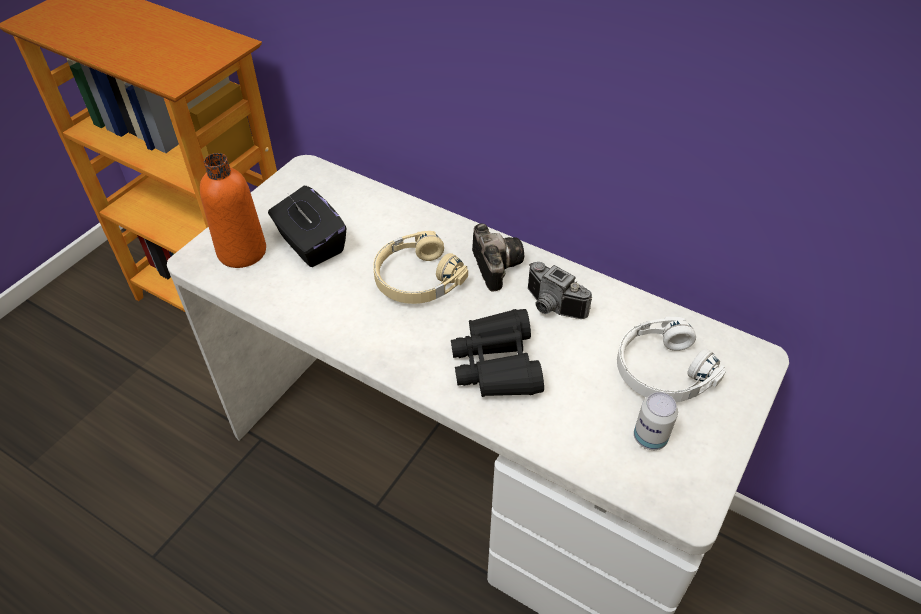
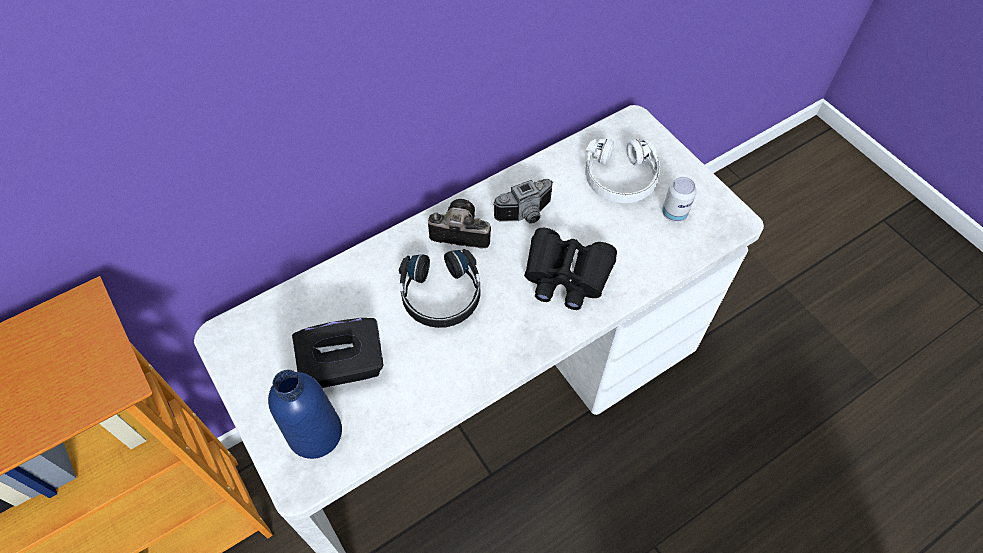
camera: 65 degrees left, 10 degrees up
(242, 251) = (315, 433): orange bottle -> blue bottle
(416, 278) = (441, 295): beige headphones -> black headphones

